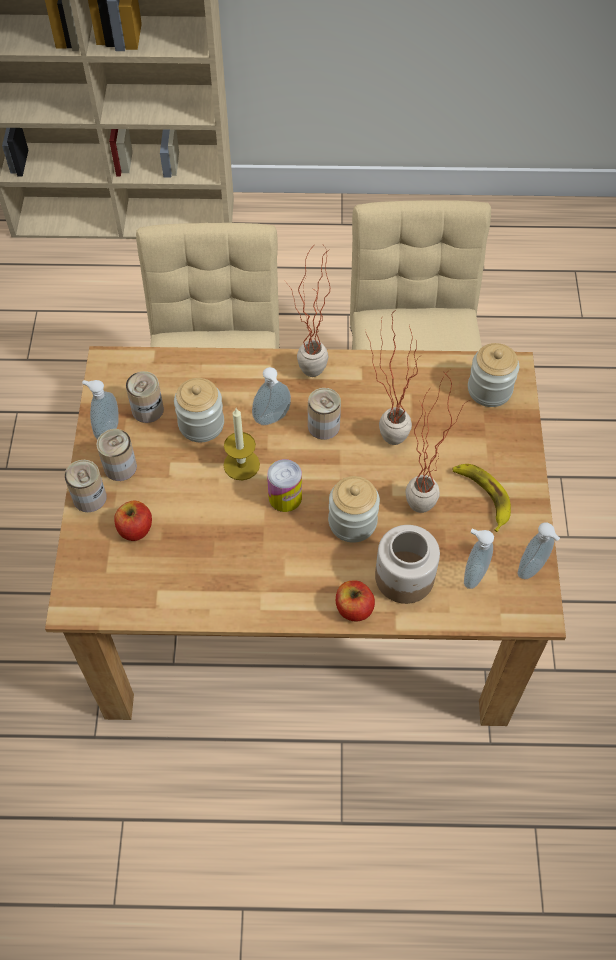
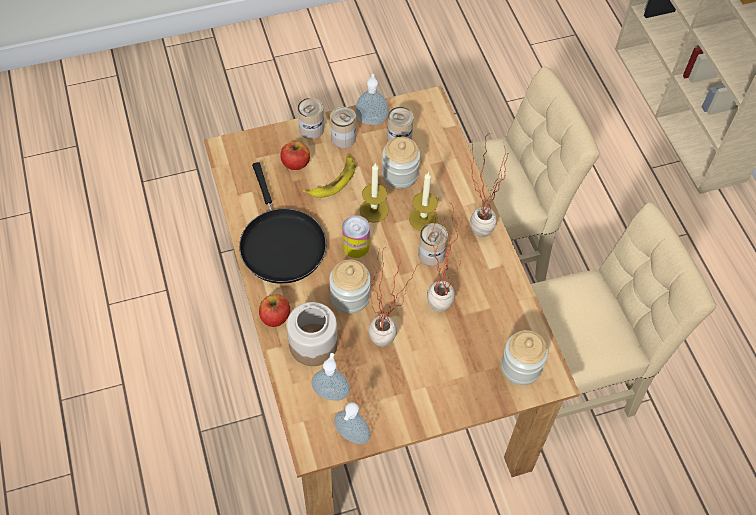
camera: 70 degrees right, 0 degrees up
(250, 576) = (281, 243): none -> black frying pan
(273, 419) = (423, 218): soap dispenser -> candle
(482, 496) = (408, 384): banana -> banana (333, 180)

